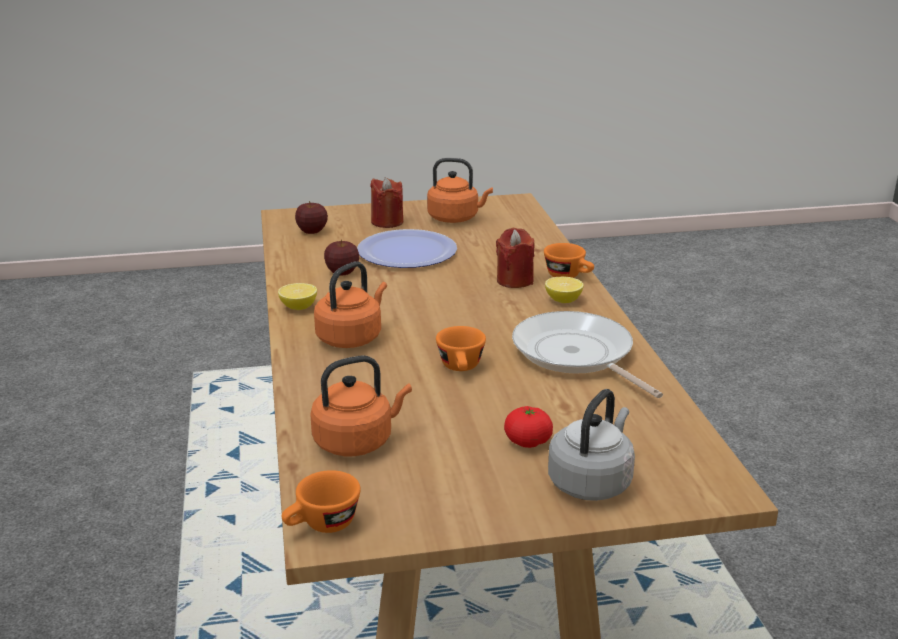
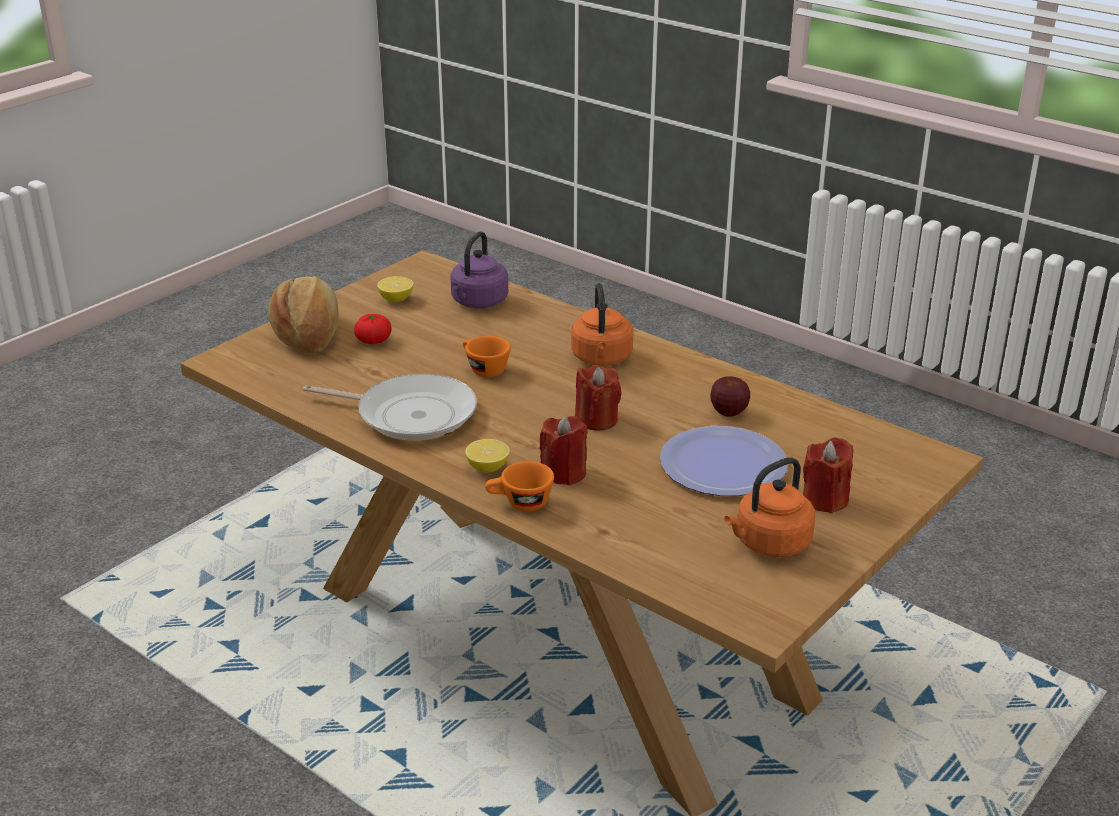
camera: 140 degrees right, 5 degrees up
(298, 307) = (691, 365): lemon -> lemon (396, 299)
(312, 231) = (862, 448): apple -> none
(322, 526) = (432, 266): orange cup -> none
(357, 442) = (478, 302): orange kettle -> purple kettle
(437, 300) = (596, 419): none -> red candle
(591, 482) = (308, 334): grey kettle -> bread

